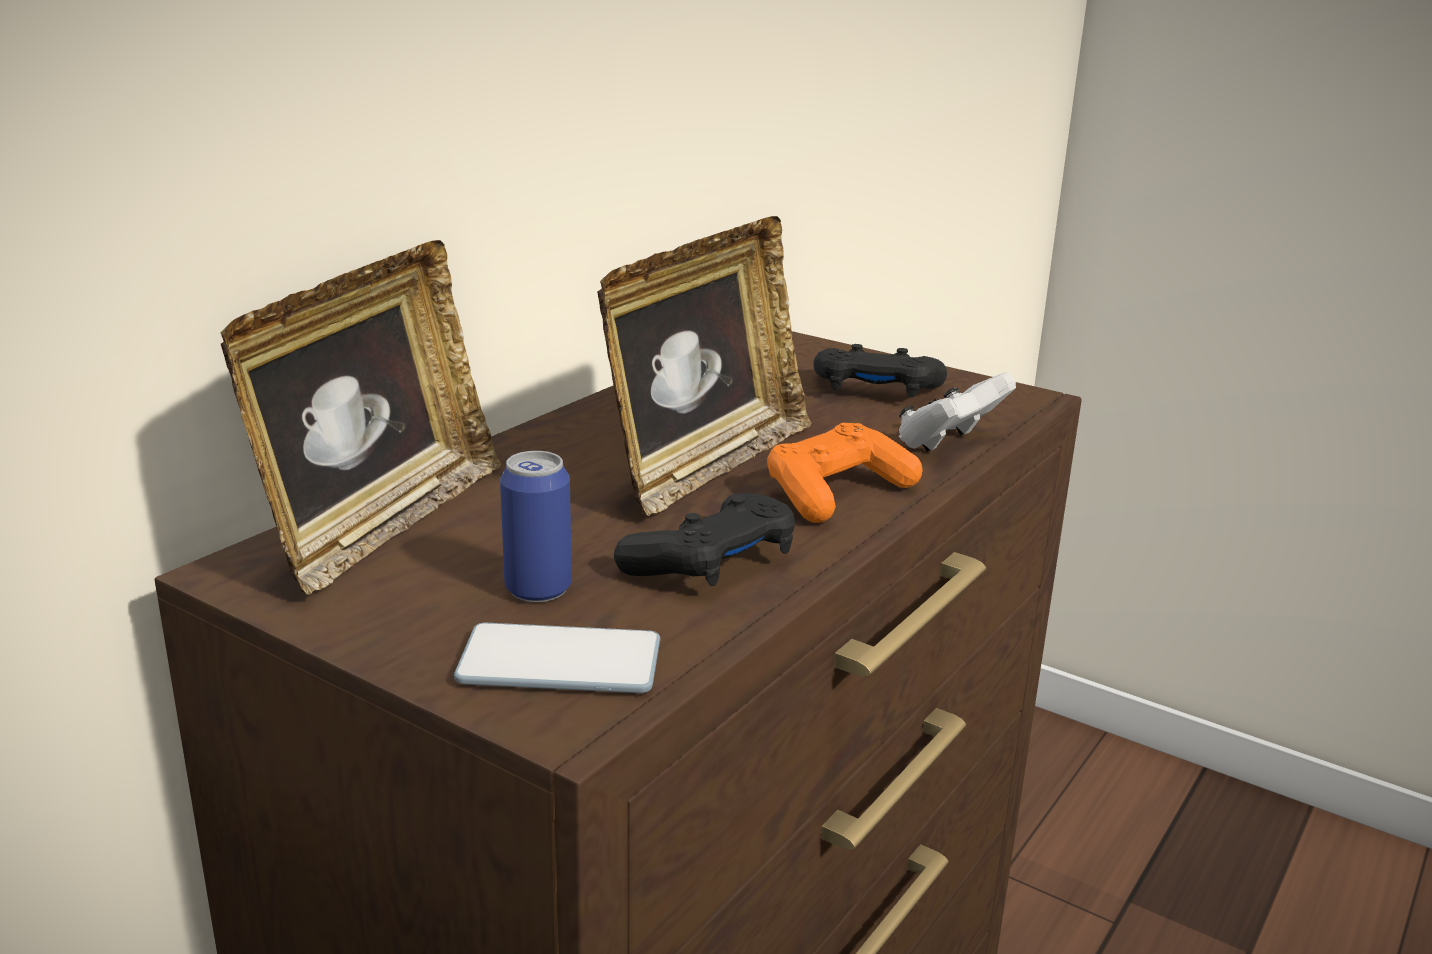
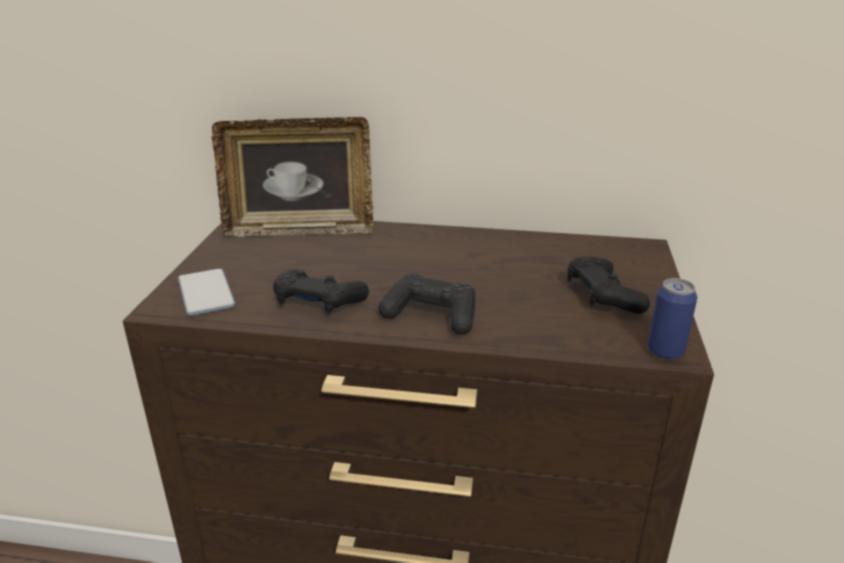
camera: 65 degrees right, 5 degrees up
(538, 589) = (265, 273): can -> can (665, 351)
(705, 465) = (429, 274): picture frame -> none
(837, 493) = (431, 315): orange game controller -> black game controller
(949, 444) = (544, 336): white game controller -> none

